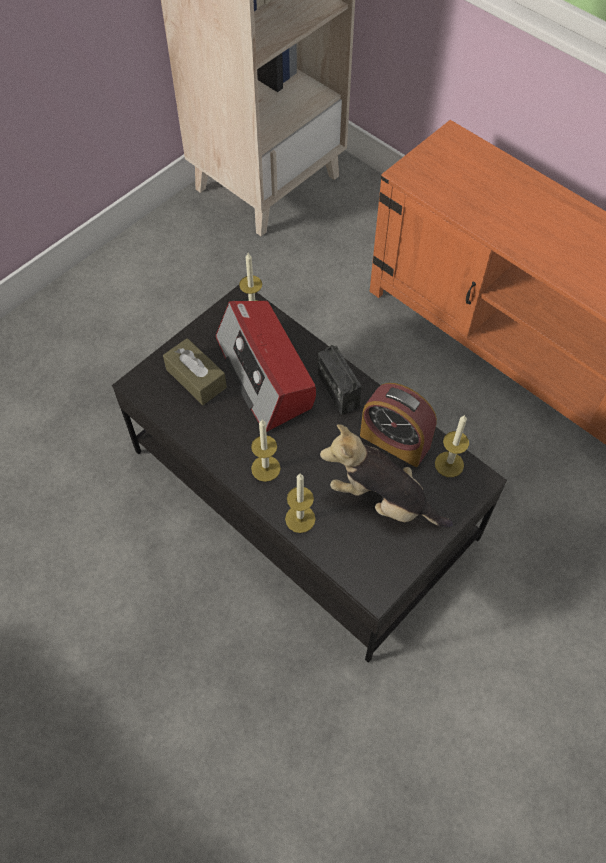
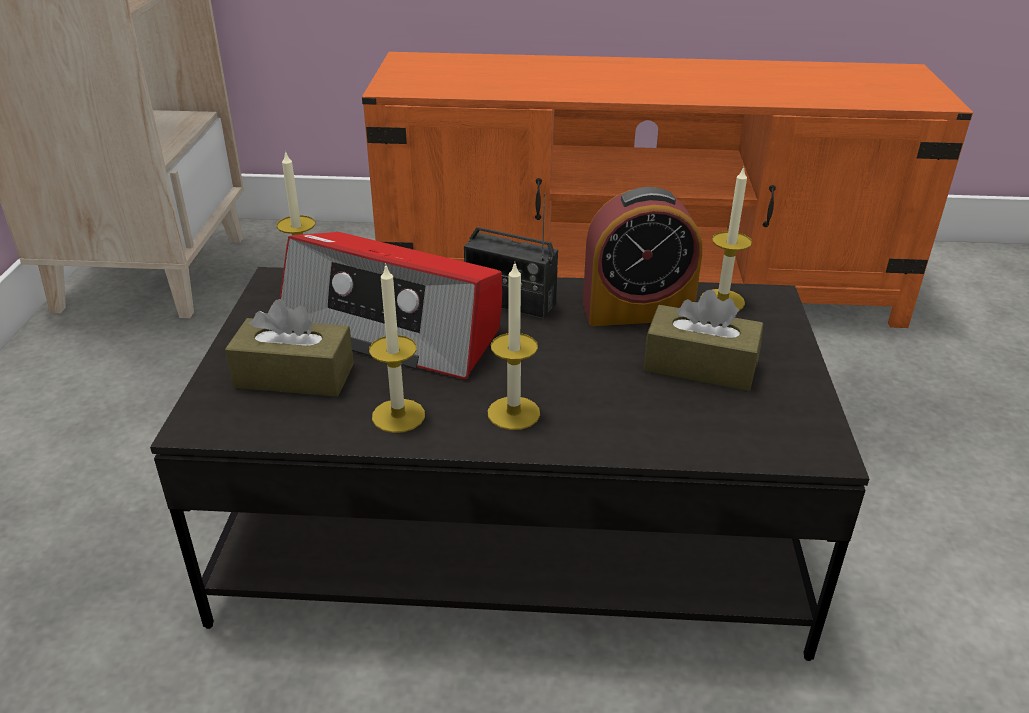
camera: 40 degrees left, 25 degrees down
(300, 519) = (629, 437): candle -> candle (398, 416)
(382, 500) = (700, 365): plush toy -> brown tissue box

